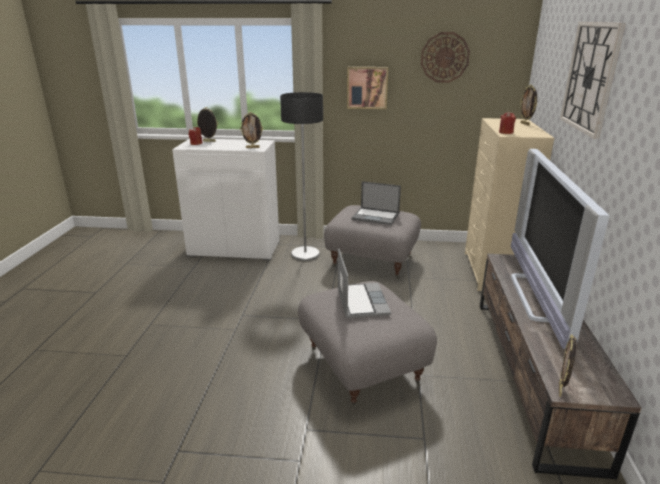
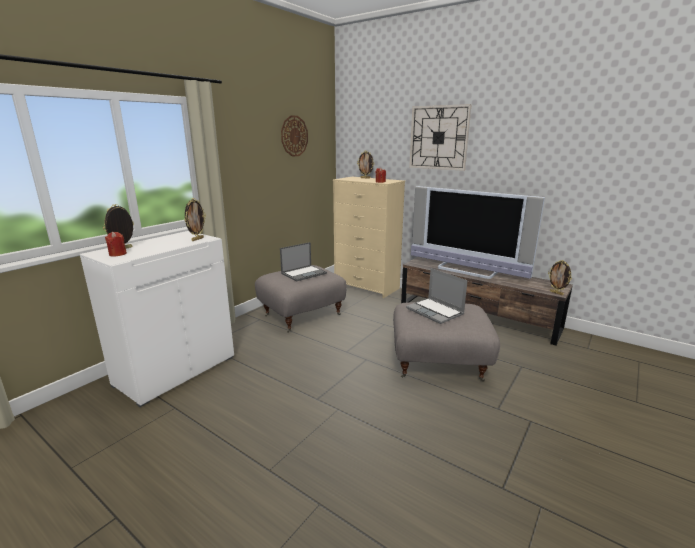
camera: 60 degrees left, 5 degrees down
(305, 254) = (249, 337): floor lamp -> none
(361, 301) = (435, 312): laptop -> laptop turned 150 degrees counterclockwise
(367, 87) = (248, 165): picture -> none

